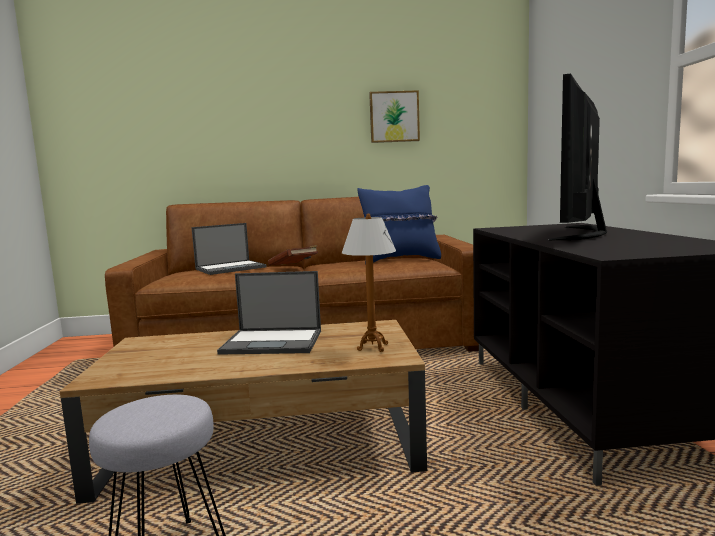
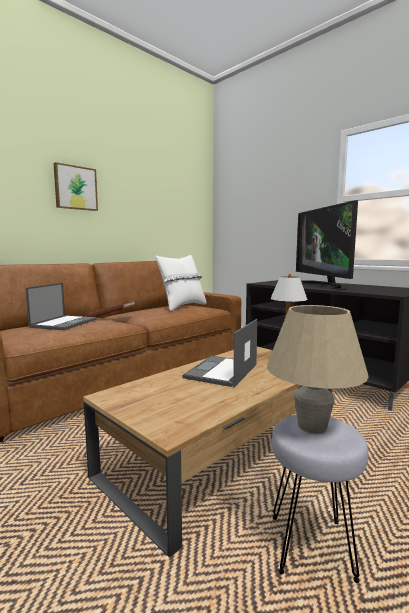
camera: 40 degrees left, 0 degrees up
(158, 407) = (312, 426): none -> beige table lamp
(274, 342) = (221, 371): laptop -> laptop turned 150 degrees clockwise
(394, 117) = (144, 204): picture -> picture (75, 188)
(400, 260) = (182, 306): blue pillow -> white pillow

